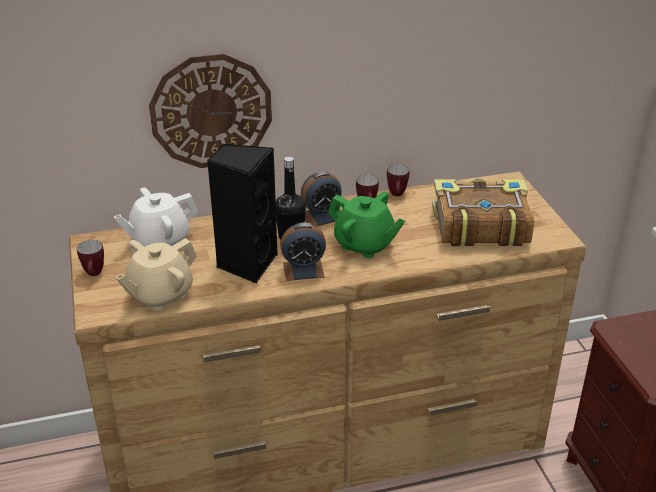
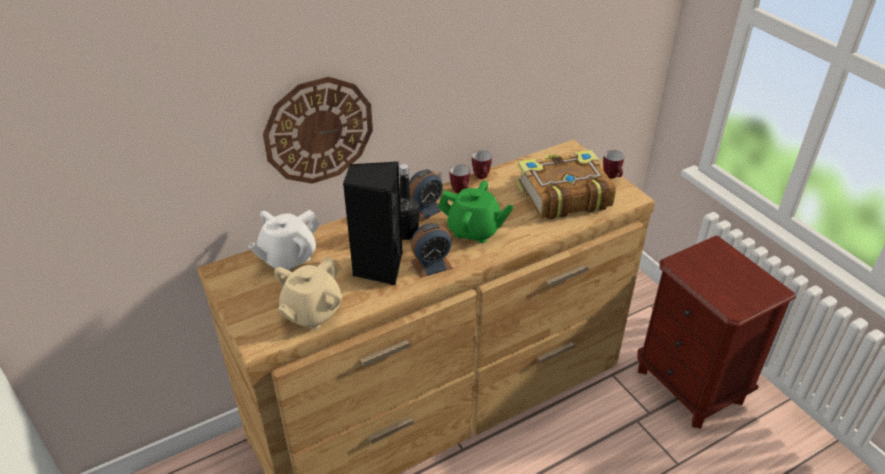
camera: 15 degrees left, 5 degrees up
(94, 274) = (240, 303): mug -> mug (612, 177)

